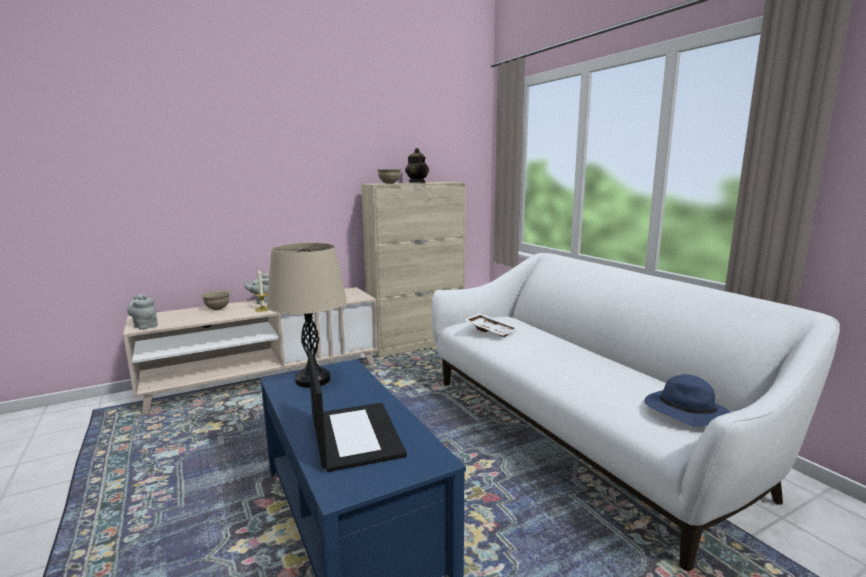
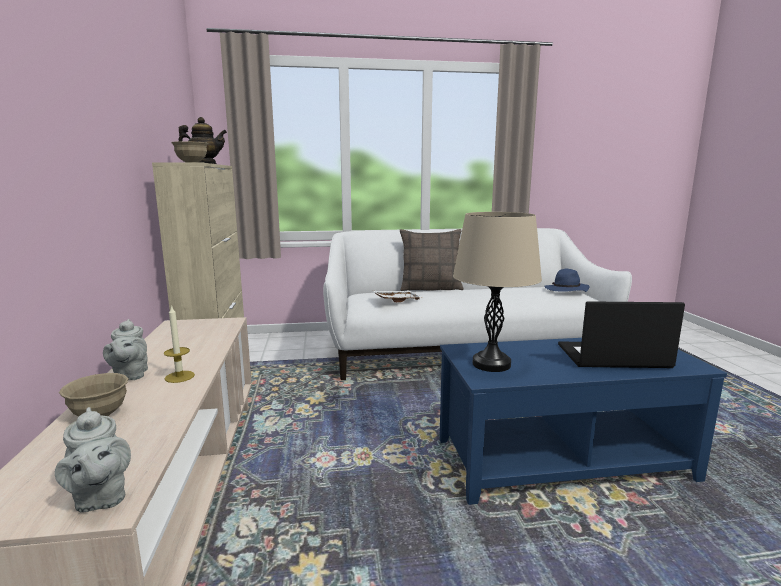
camera: 70 degrees left, 0 degrees up
(145, 326) = (100, 498): grey teapot -> grey teapot turned 90 degrees counterclockwise
(568, 337) = (430, 288): none -> pillow

